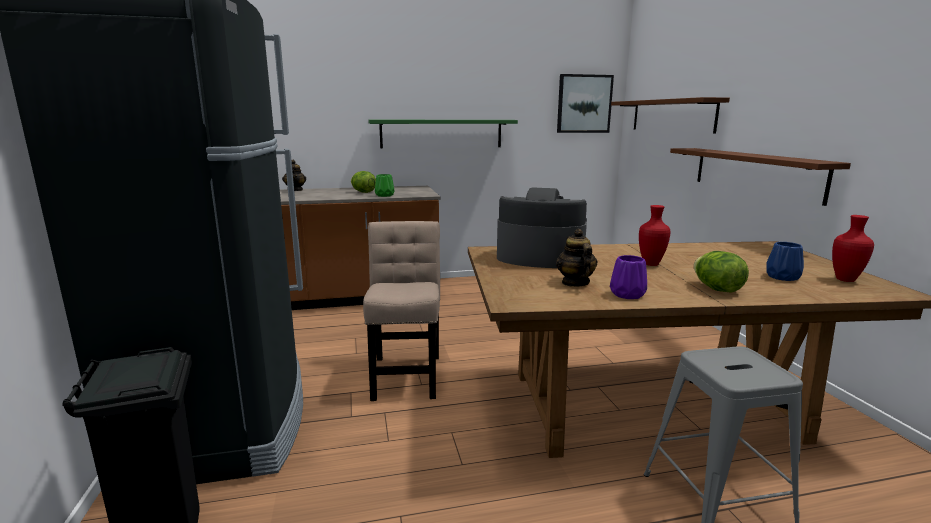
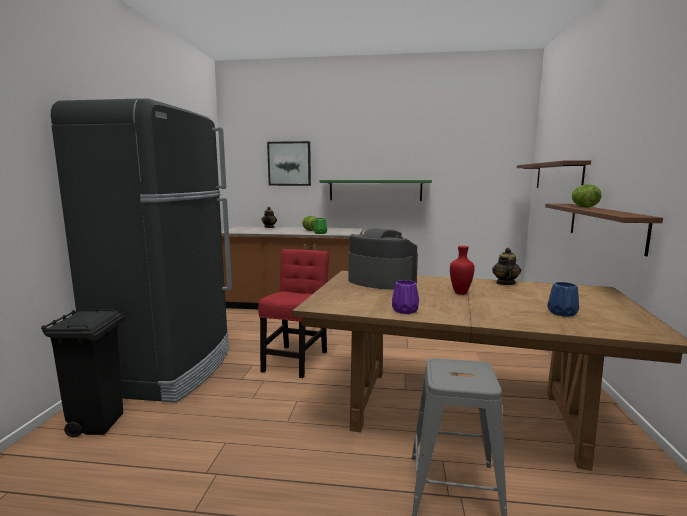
camera: 20 degrees right, 5 degrees down
(406, 374) = (296, 359): beige chair -> red chair
(575, 283) = (379, 299): teapot -> teapot (505, 283)
(584, 104) = (494, 167): picture -> picture (289, 163)
(717, 289) = (485, 315): lettuce -> lettuce (583, 207)
(844, 279) = (621, 321): red vase -> none

